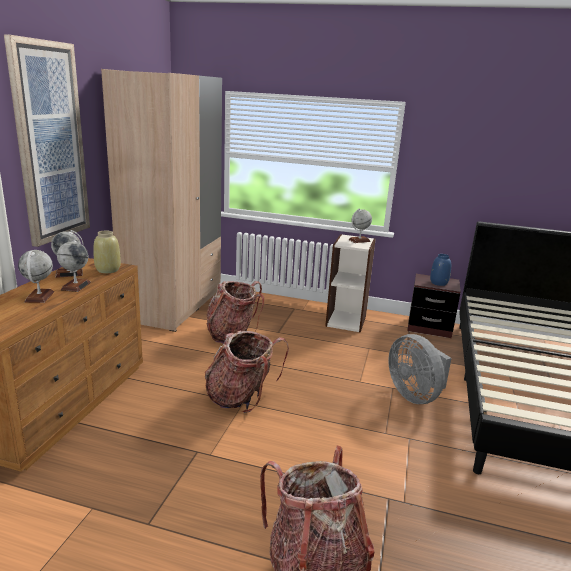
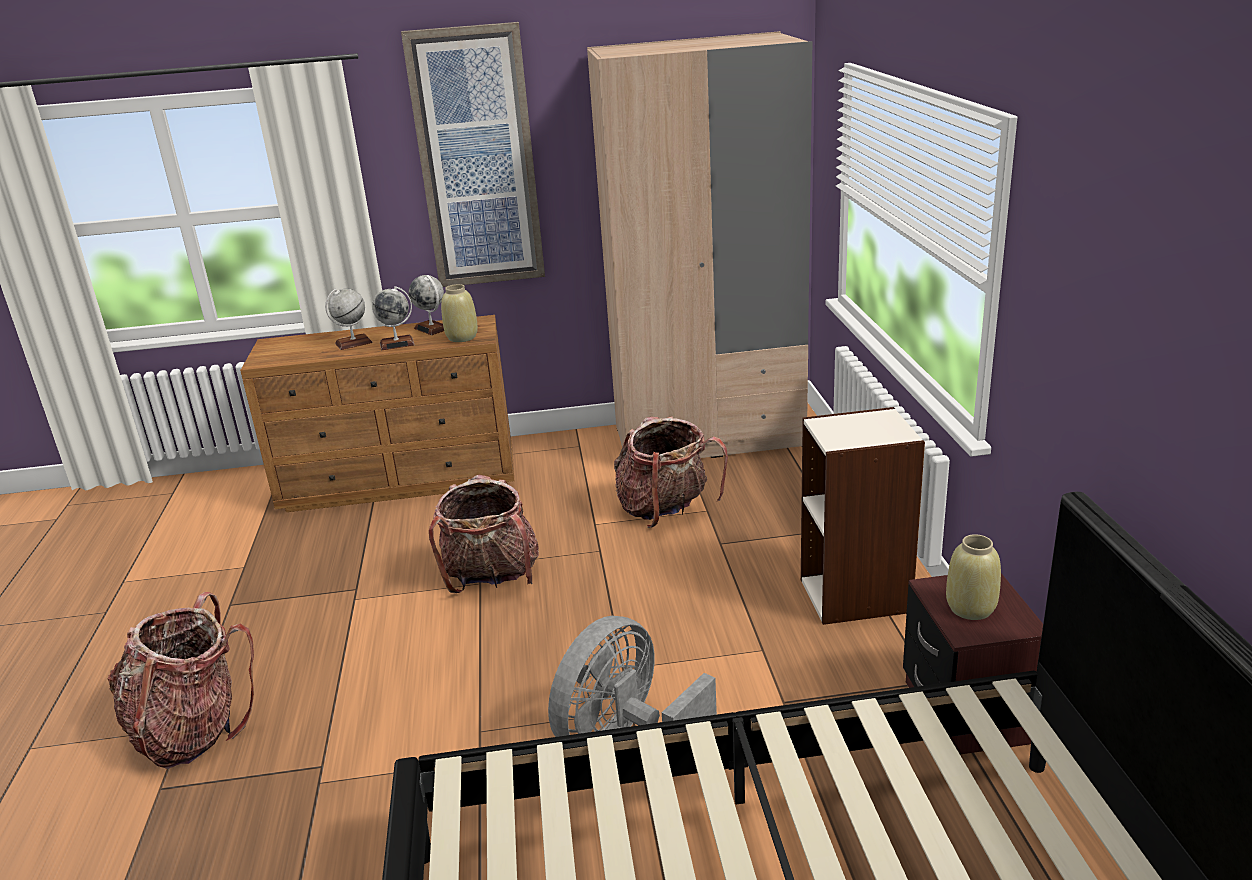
camera: 70 degrees right, 5 degrees up
(359, 240) = (874, 431): globe -> none
(438, 283) = (970, 608): blue vase -> beige vase

